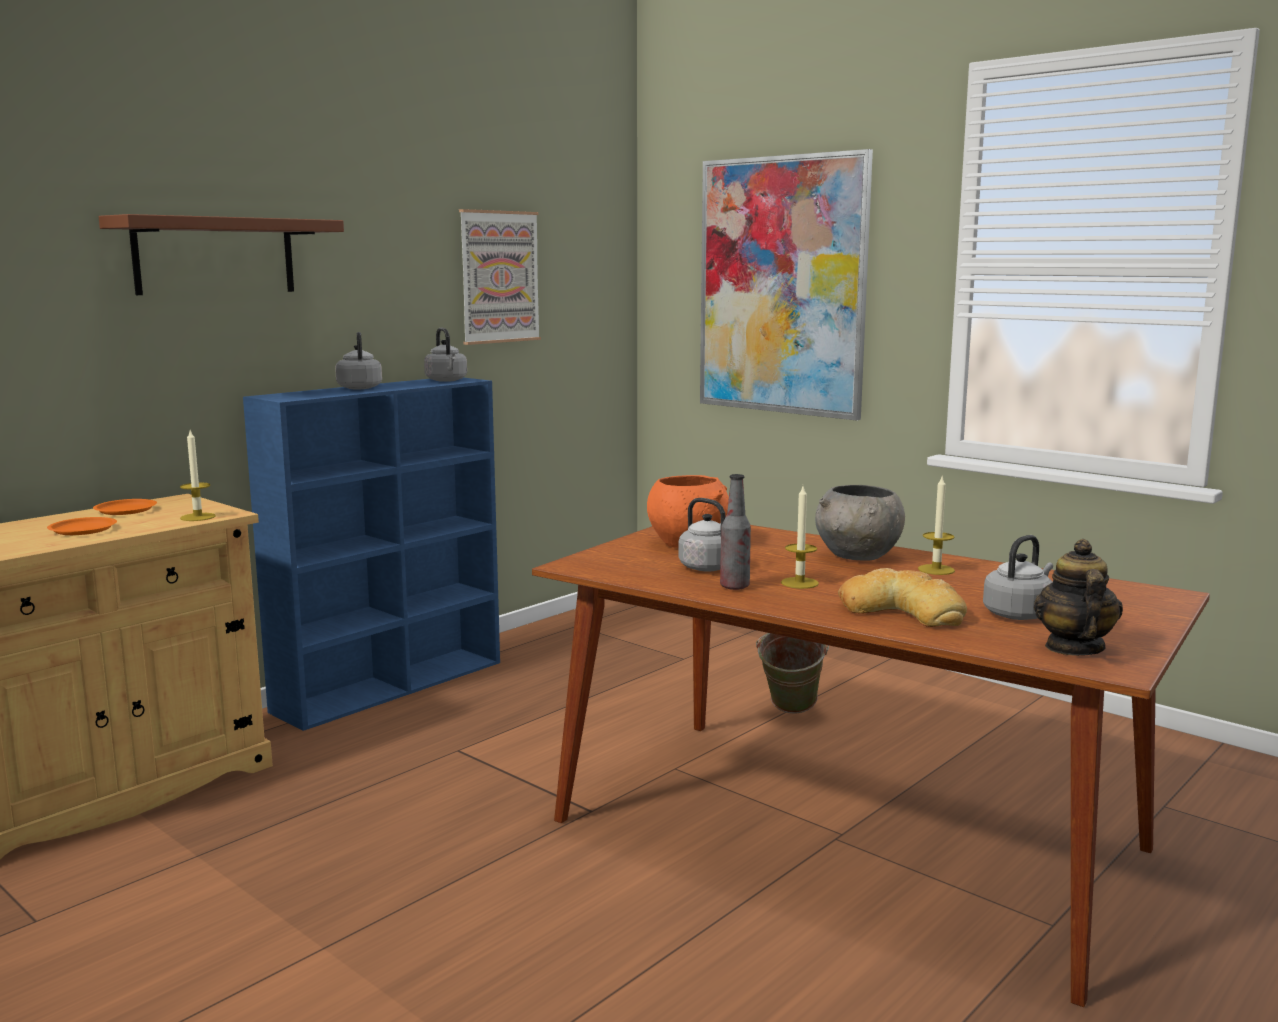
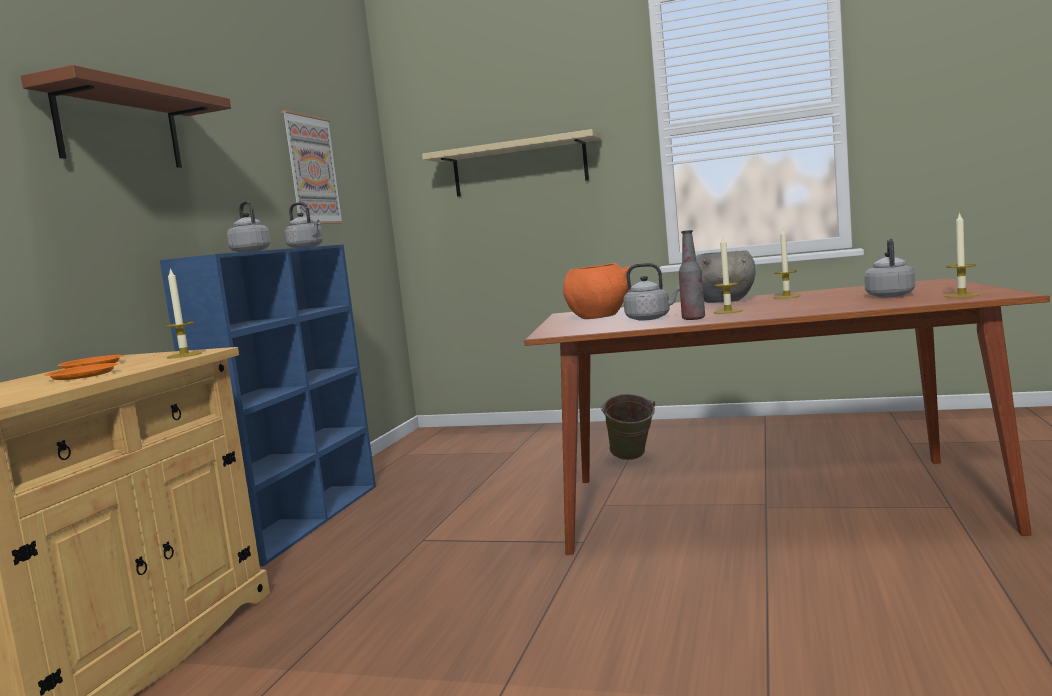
camera: 25 degrees left, 5 degrees down
(781, 286) = (519, 166): picture -> beige shelf
(902, 611) = (826, 305): bread -> none
(1073, 648) = (962, 295): teapot -> candle

